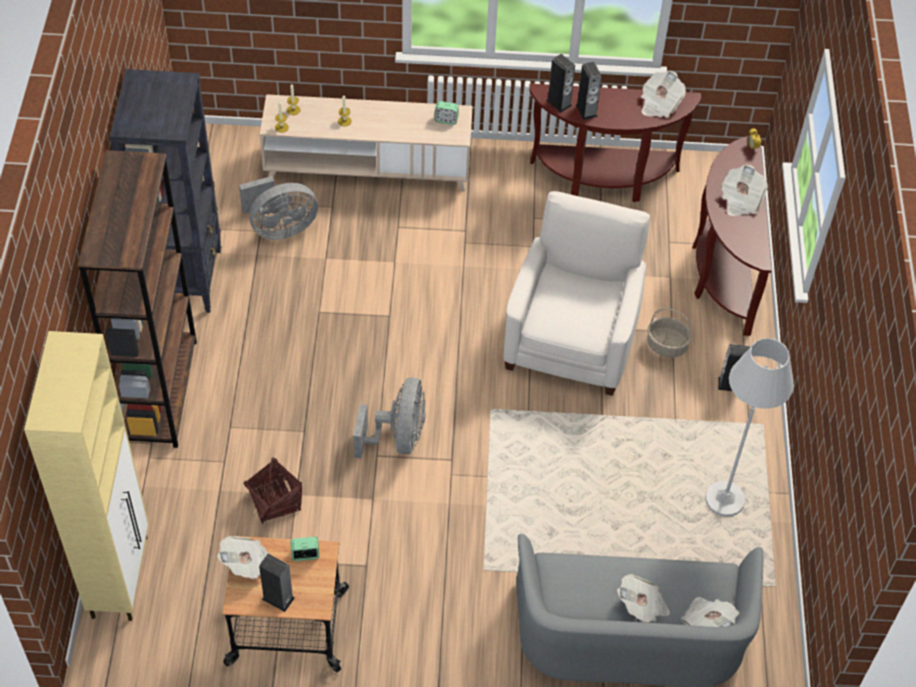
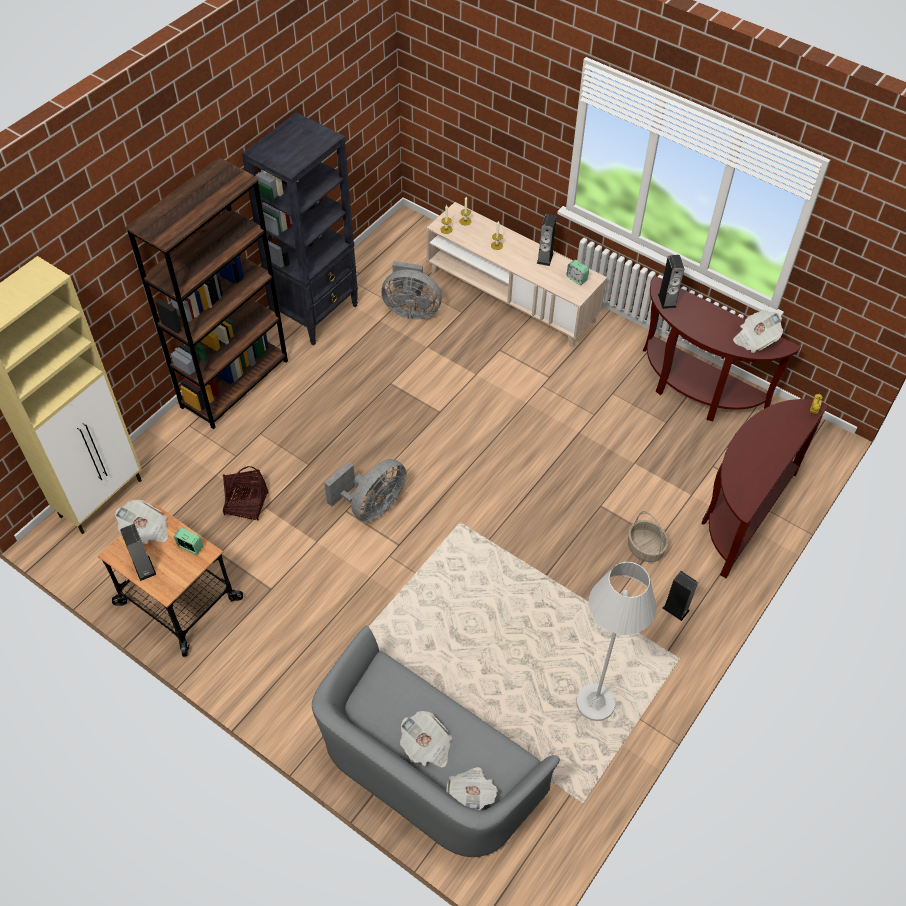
camera: 35 degrees right, 0 degrees up
(571, 340) = (568, 502): white armchair -> none
(586, 110) = (685, 316): speaker -> speaker (545, 258)
(740, 200) = (766, 450): newspaper -> none

